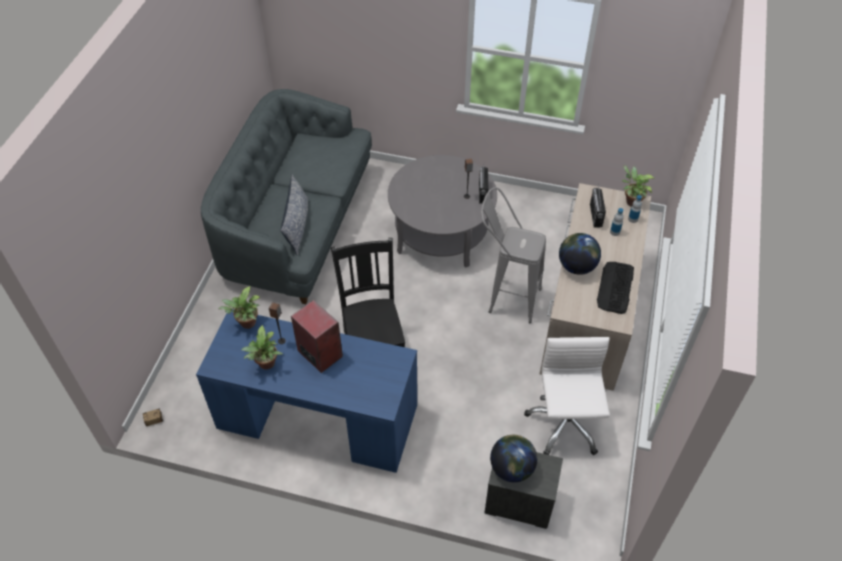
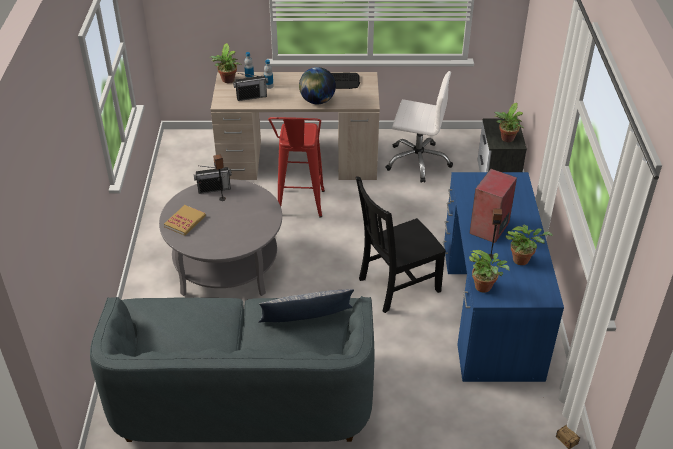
camera: 105 degrees left, 10 degrees down
(443, 170) = (185, 221): none -> book
(506, 298) = (300, 209): grey stool -> red stool
(512, 468) = (506, 139): globe -> potted plant
(565, 424) = (418, 161): white office chair -> white office chair turned 150 degrees counterclockwise

